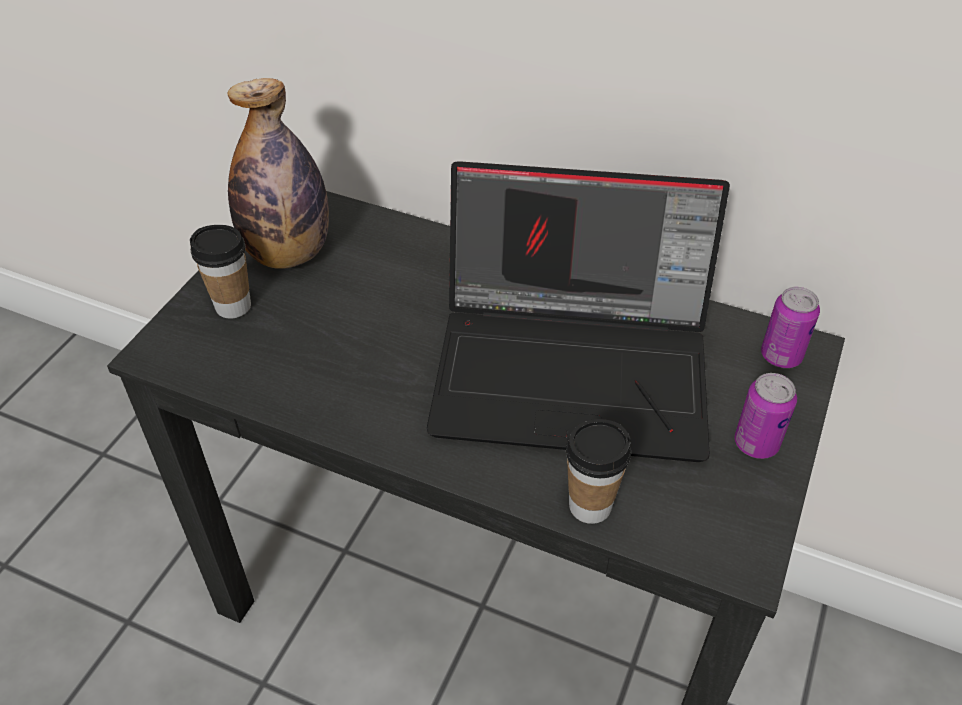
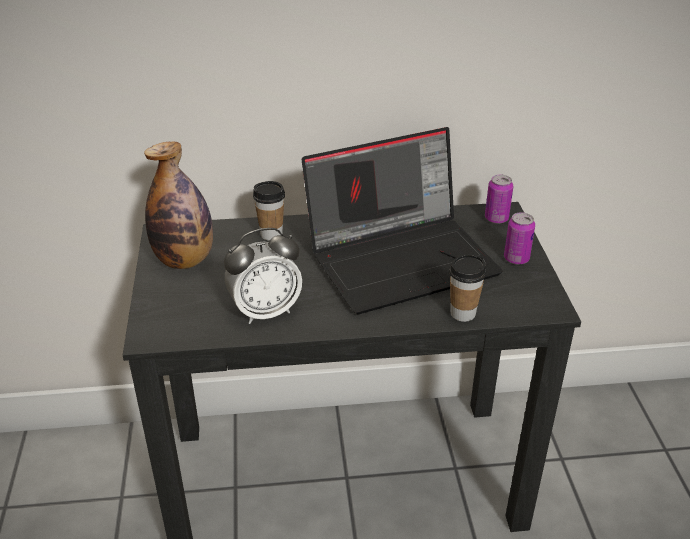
camera: 30 degrees left, 10 degrees down
(233, 306) = (176, 297): cup -> cup (271, 234)
(321, 376) = (265, 311): none -> alarm clock

